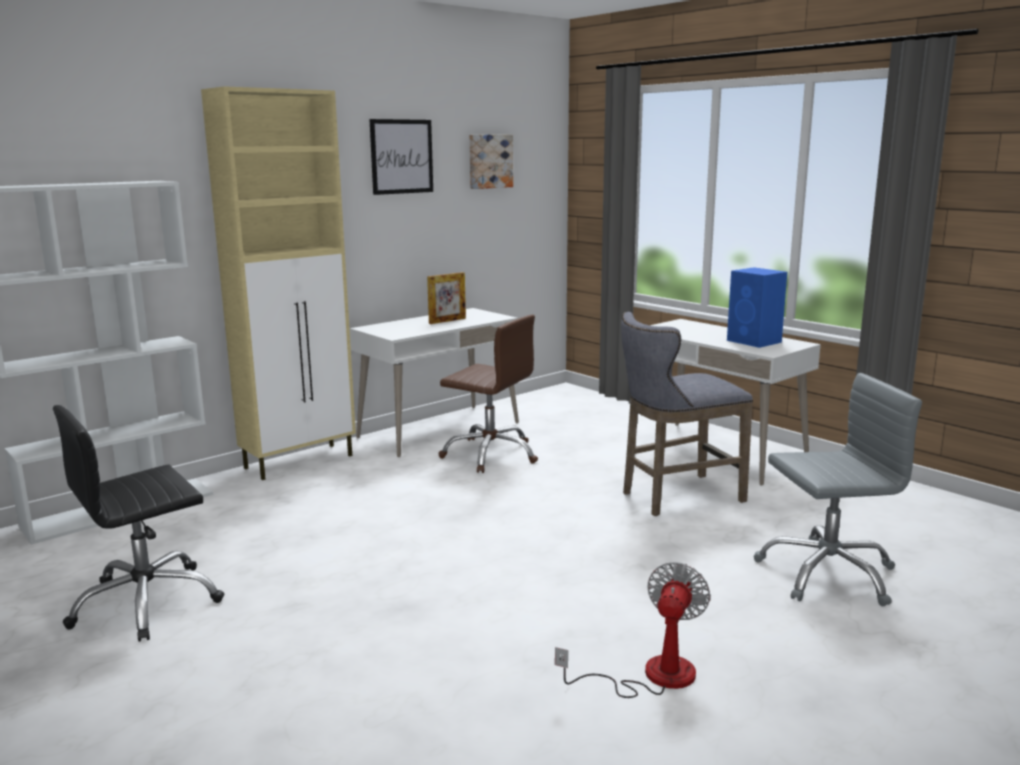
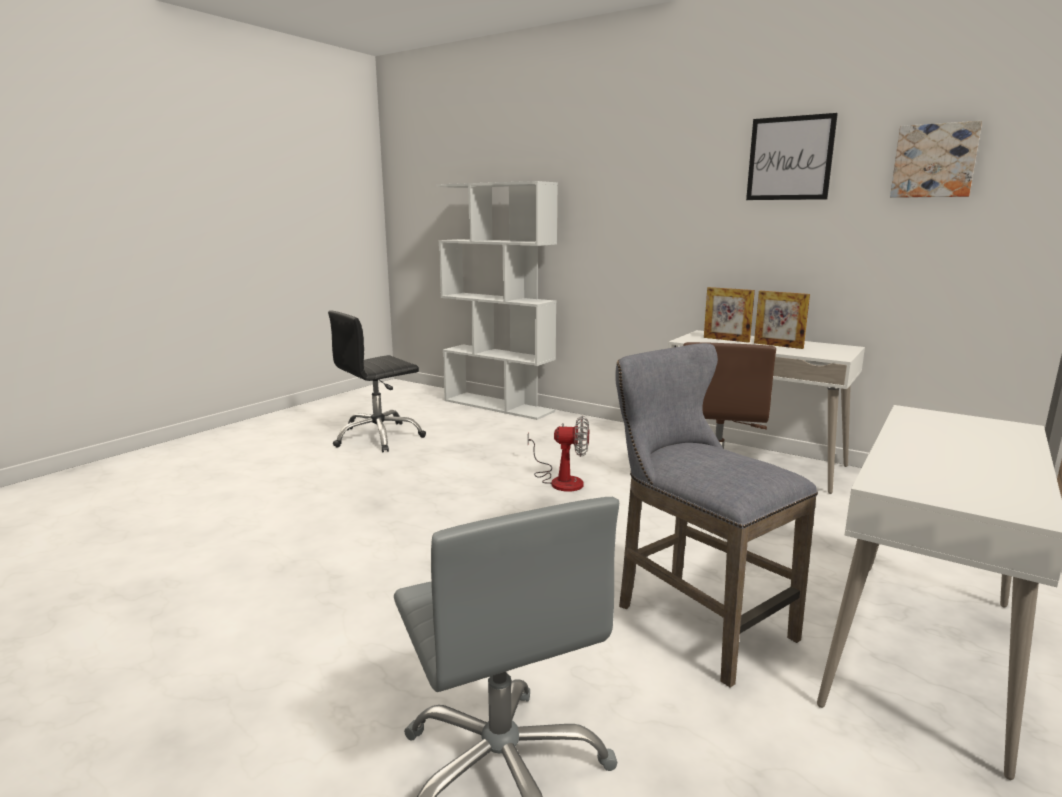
camera: 75 degrees right, 0 degrees up
(146, 603) = (378, 437): black office chair -> black office chair turned 75 degrees counterclockwise
(300, 461) = (618, 429): beige cabinet -> none
(407, 327) = (726, 339): none -> picture frame
(651, 676) = (254, 625): fan -> fan (560, 480)
(755, 341) = (962, 475): blue speaker -> none

